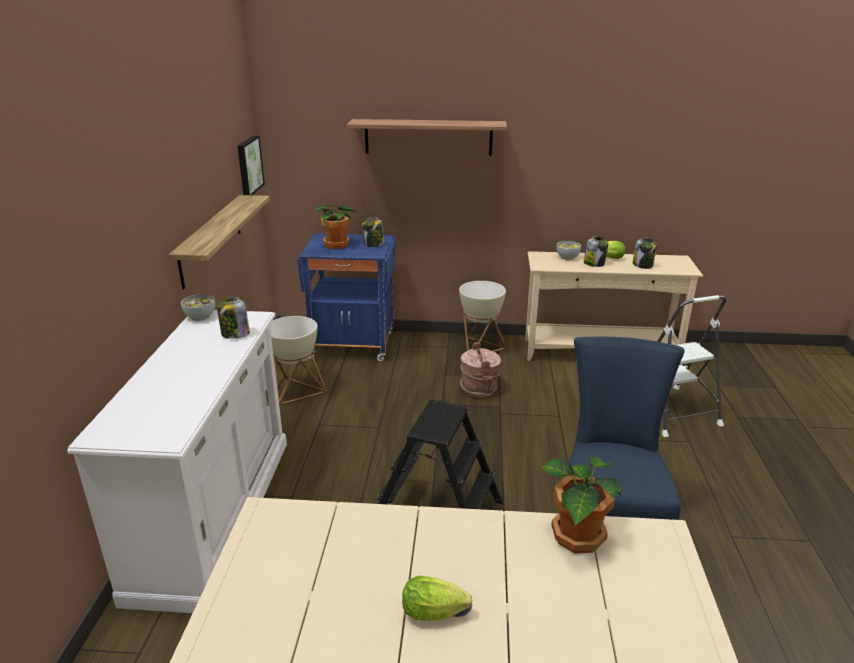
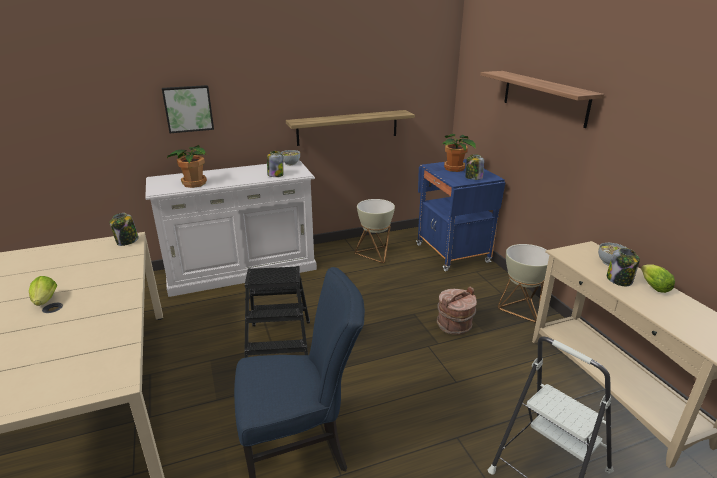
camera: 65 degrees right, 0 degrees up
(248, 165) = (430, 93): picture -> picture (188, 108)
(576, 537) = (113, 340): potted plant -> potted plant (193, 183)
(643, 265) = (670, 312): jar -> jar (127, 241)

